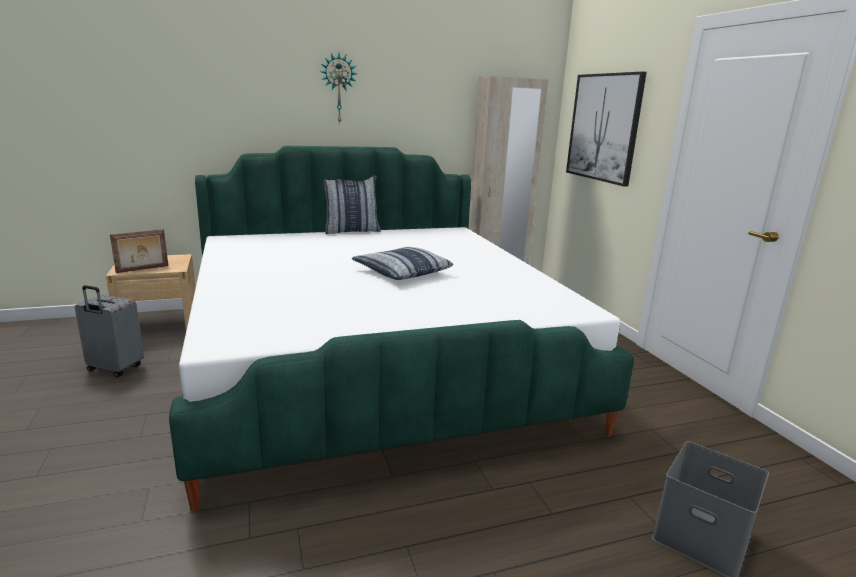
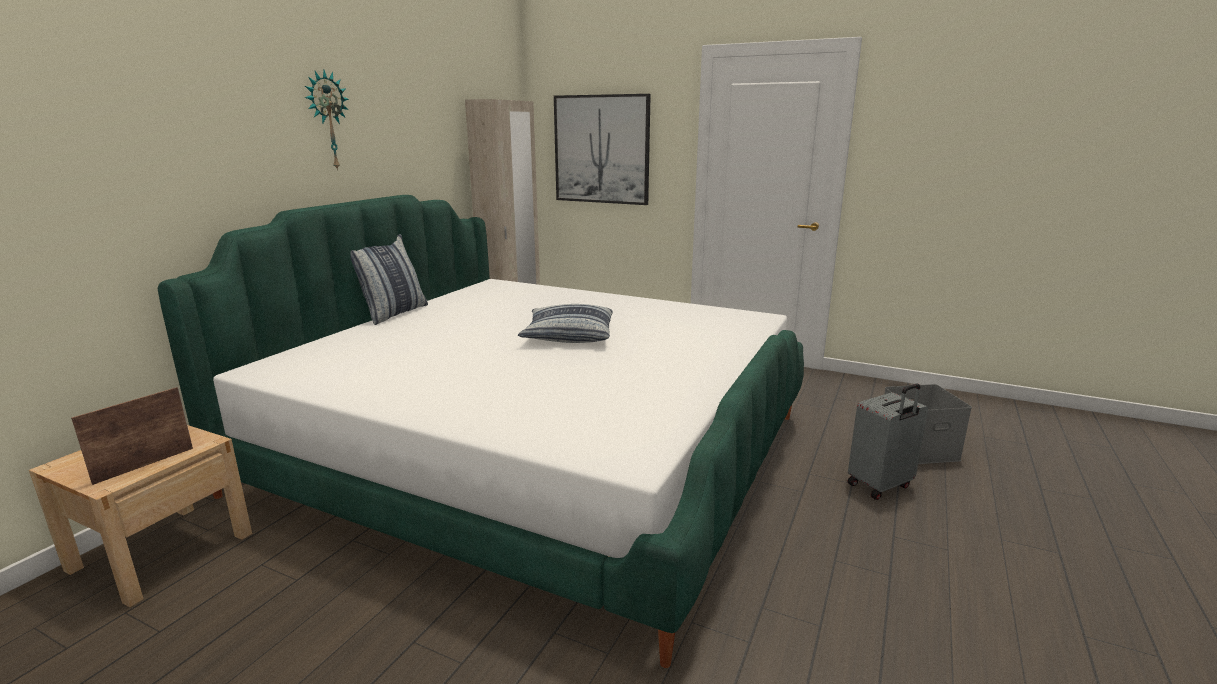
camera: 45 degrees left, 0 degrees up
(114, 369) = (231, 636): grey suitcase -> grey suitcase (880, 486)
(143, 269) = (144, 465): picture frame -> picture frame turned 150 degrees counterclockwise

